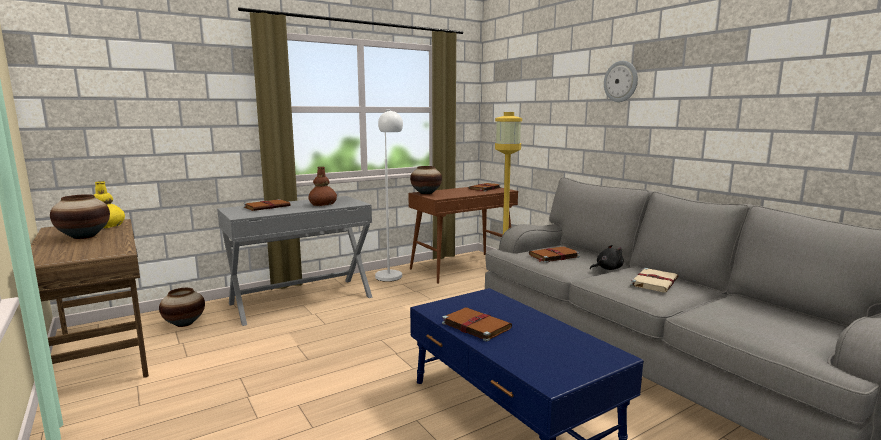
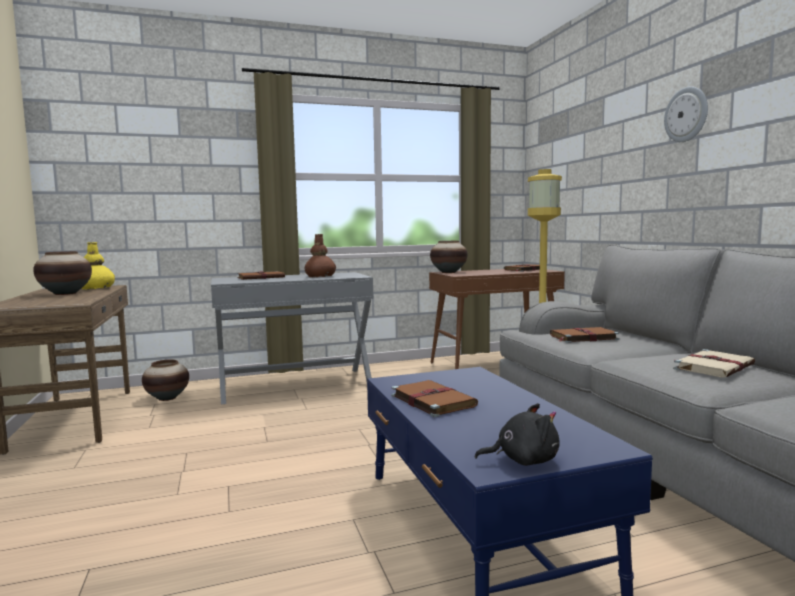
camera: 15 degrees right, 5 degrees down
(391, 279) = (403, 372): white floor lamp -> none
(607, 269) = (653, 353): black plush toy -> black plush toy (523, 460)

